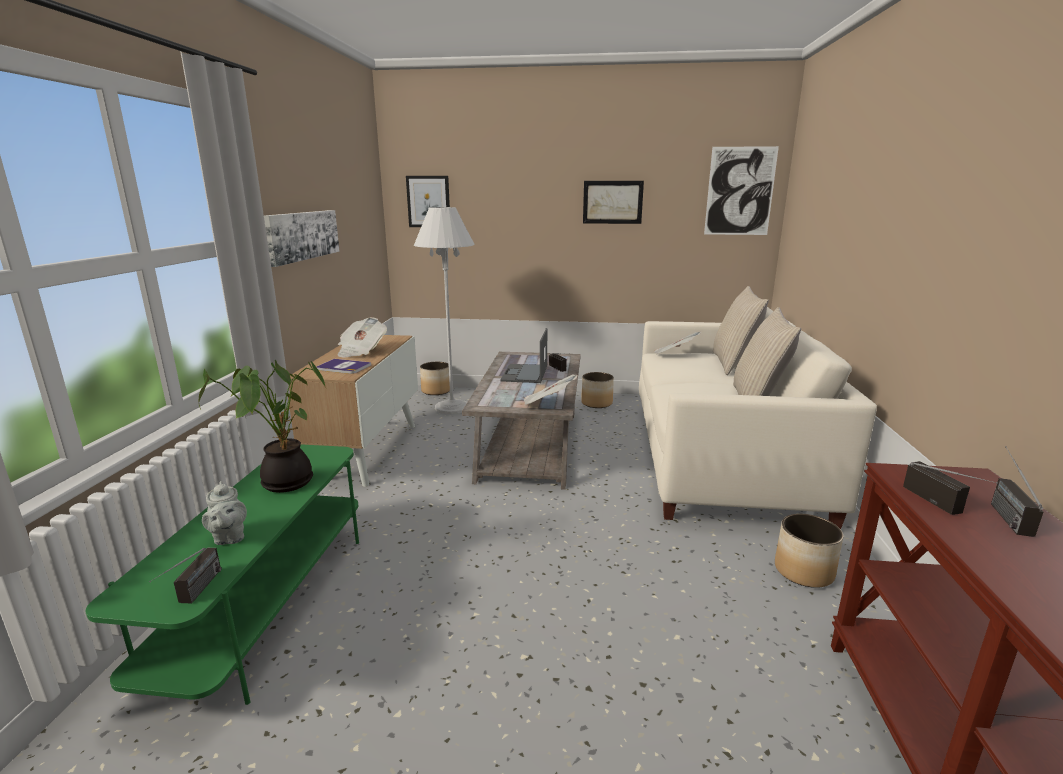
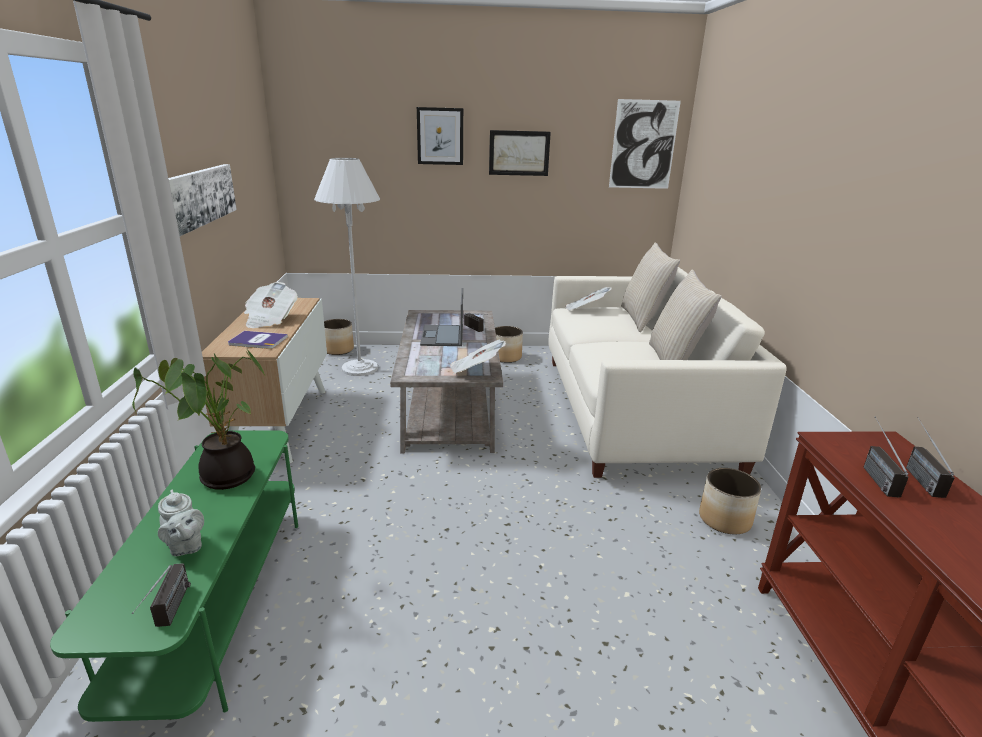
camera: 10 degrees left, 5 degrees up
(428, 201) = (323, 148): picture -> picture (440, 136)
(946, 507) = (873, 474): radio -> radio turned 150 degrees counterclockwise

